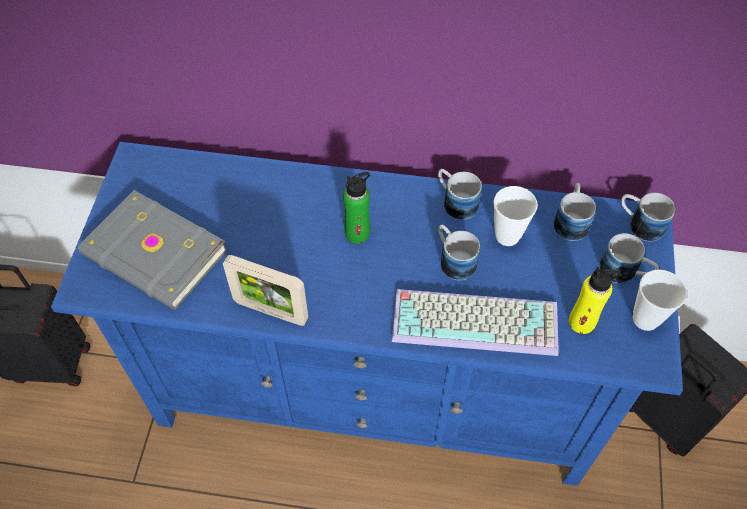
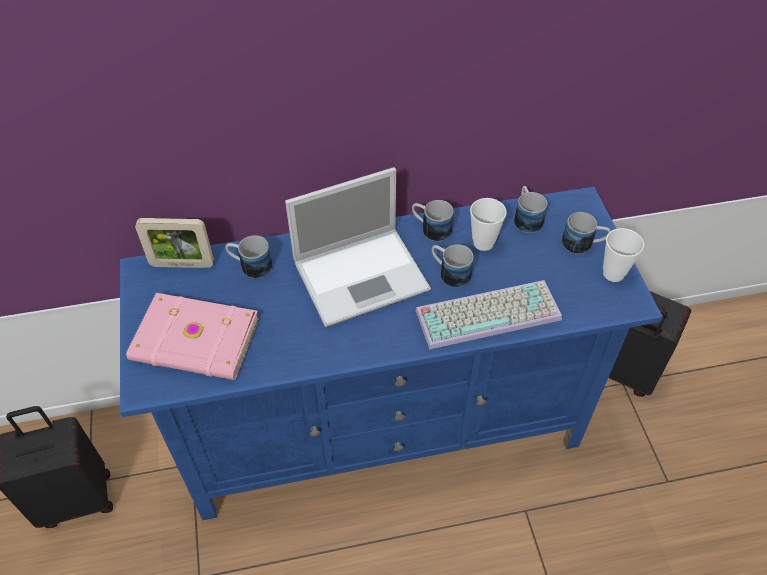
camera: 20 degrees left, 5 degrees down
(154, 255) = (195, 342): grey book -> pink book
(271, 311) = (319, 356): picture frame -> picture frame (182, 264)
(357, 233) = (363, 275): green bottle -> laptop
(582, 322) = (568, 290): yellow bottle -> none
(639, 224) = (577, 206): mug -> mug (250, 266)

